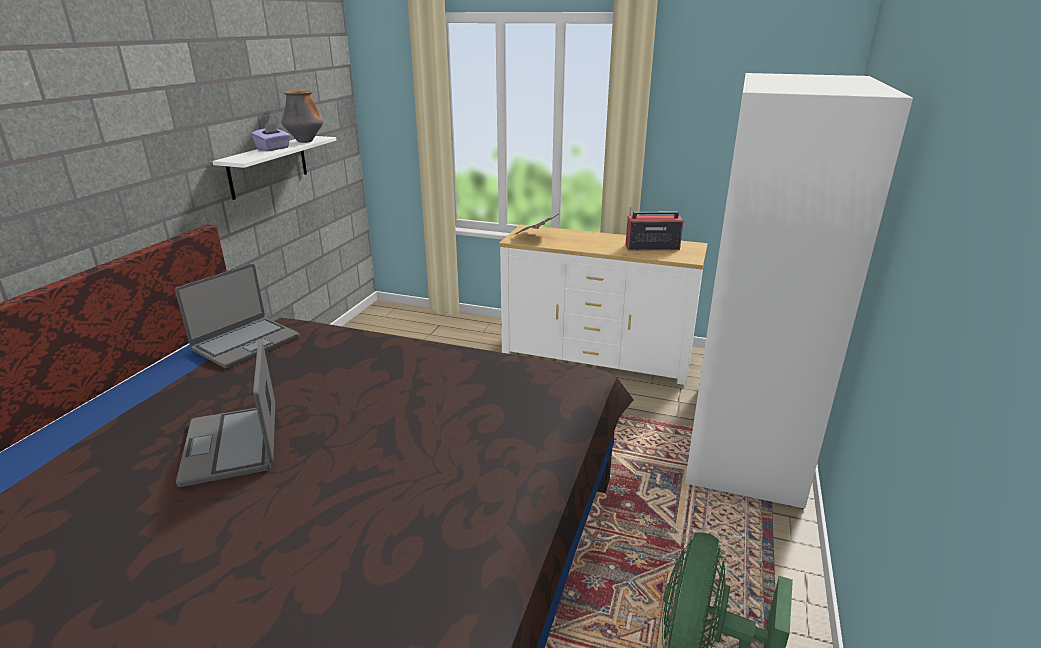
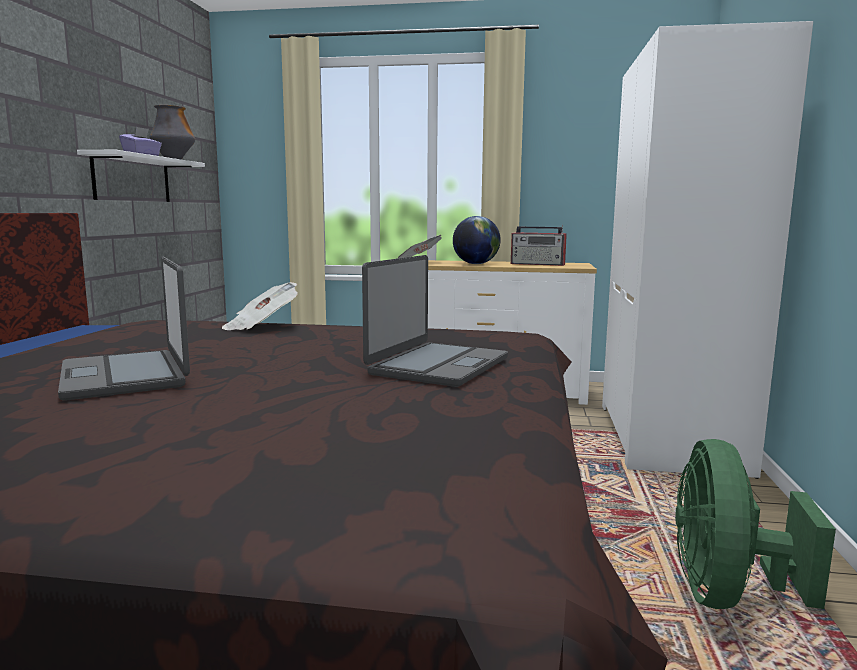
camera: 10 degrees left, 15 degrees down
(246, 343) = (113, 328): laptop -> laptop (437, 366)
(364, 347) = (261, 326): none -> newspaper
(589, 244) = (476, 264): none -> globe
(651, 247) = (538, 264): radio -> radio turned 150 degrees counterclockwise

